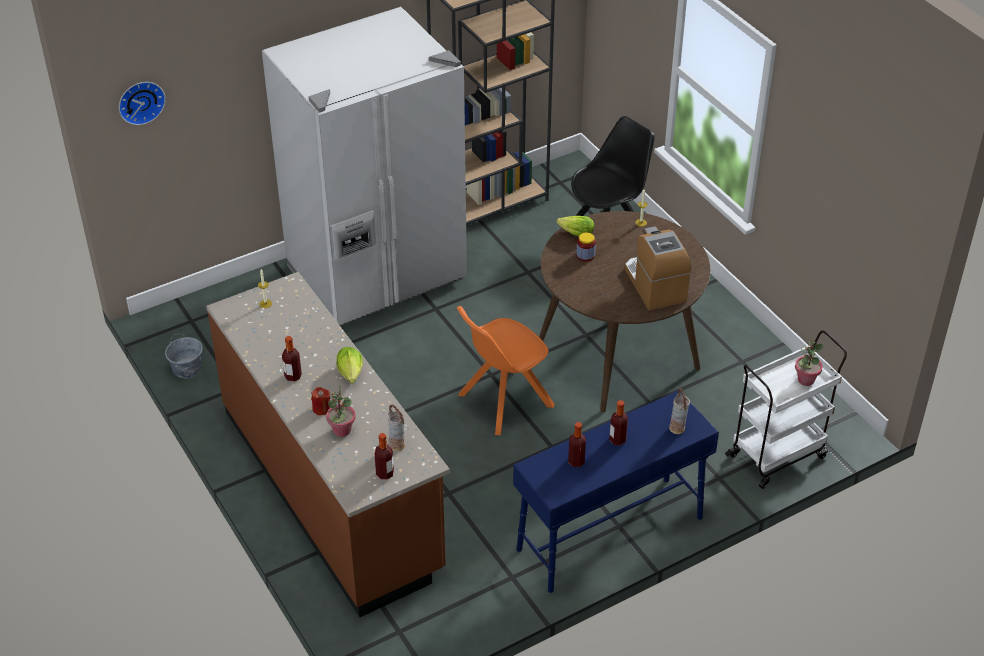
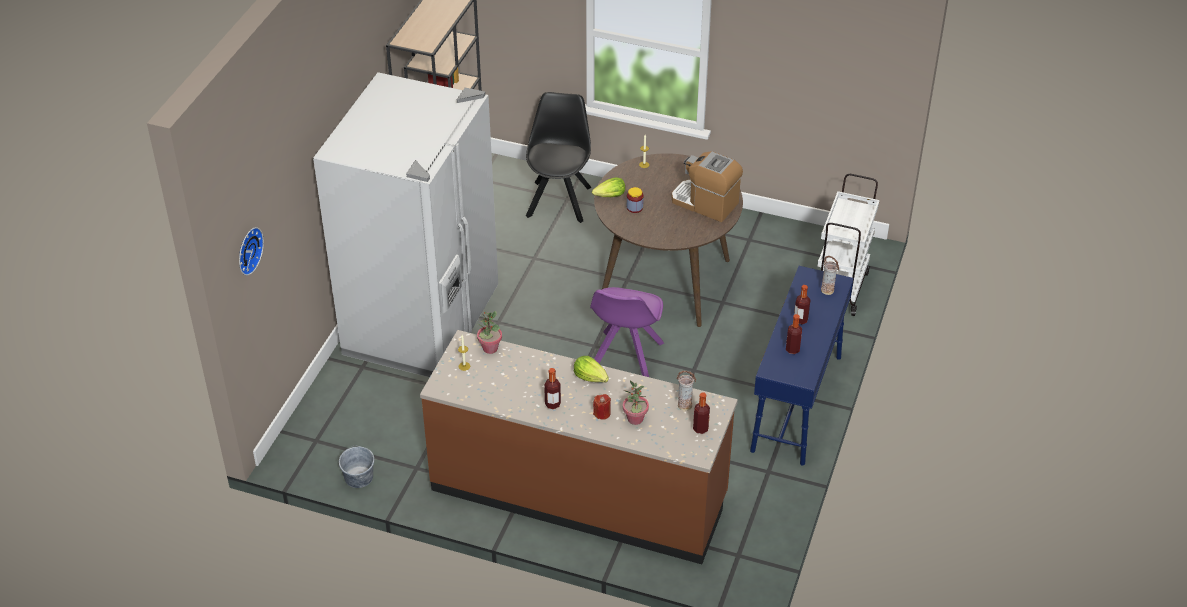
camera: 40 degrees left, 0 degrees up
(503, 401) = (625, 359): orange chair -> purple chair
(805, 380) = (857, 215): potted plant -> potted plant (490, 348)

